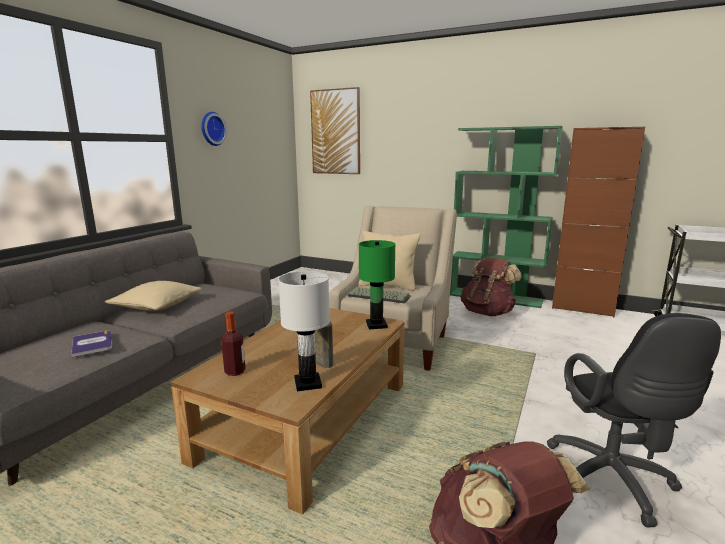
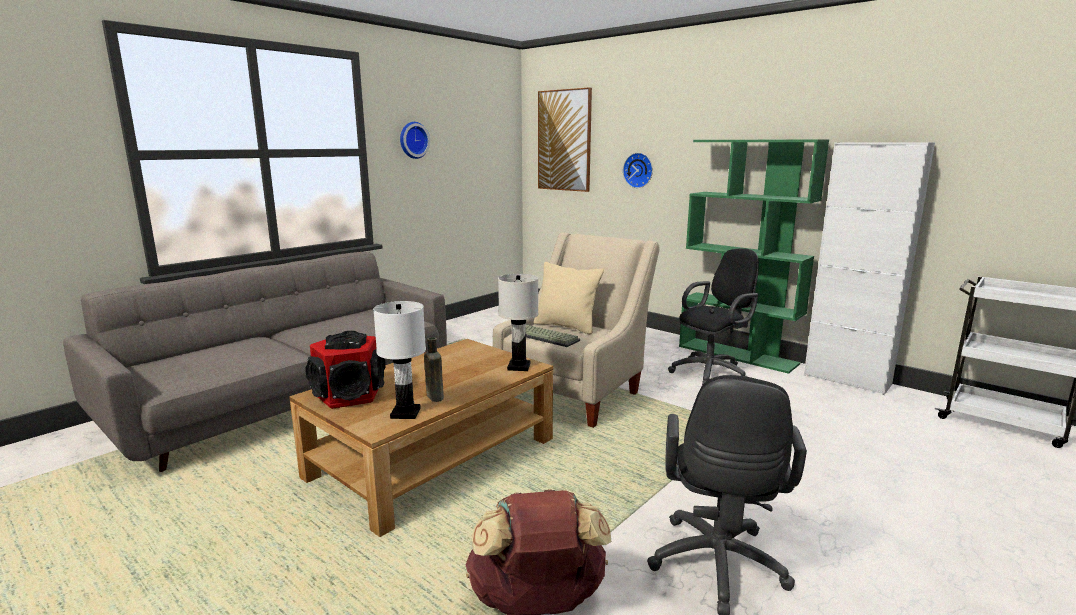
camera: 15 degrees right, 0 degrees up
(92, 344) = (244, 356): book -> none
(157, 306) = (321, 327): beige pillow -> none
(235, 372) = (348, 395): bottle -> speaker
(376, 325) = (519, 367): green table lamp -> white table lamp
(404, 155) = (639, 170): none -> wall clock
(487, 313) = (712, 372): brown backpack -> black office chair
(582, 309) = (847, 380): brown cabinet -> white cabinet

